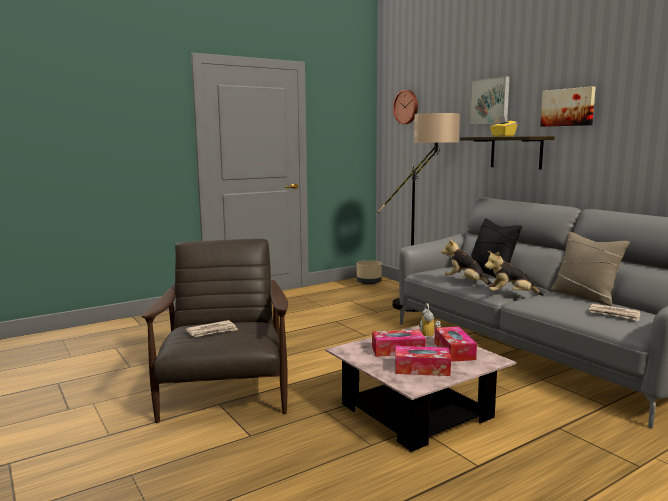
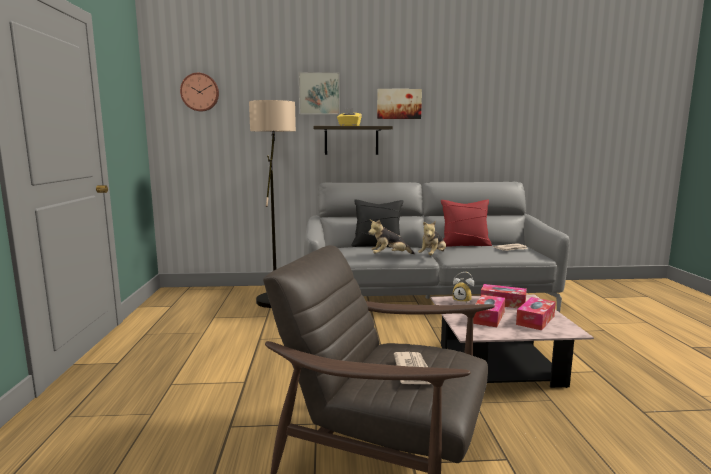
camera: 60 degrees left, 0 degrees up
(369, 282) = (179, 296): beige planter -> none
(585, 297) = (464, 245): beige pillow -> red pillow

